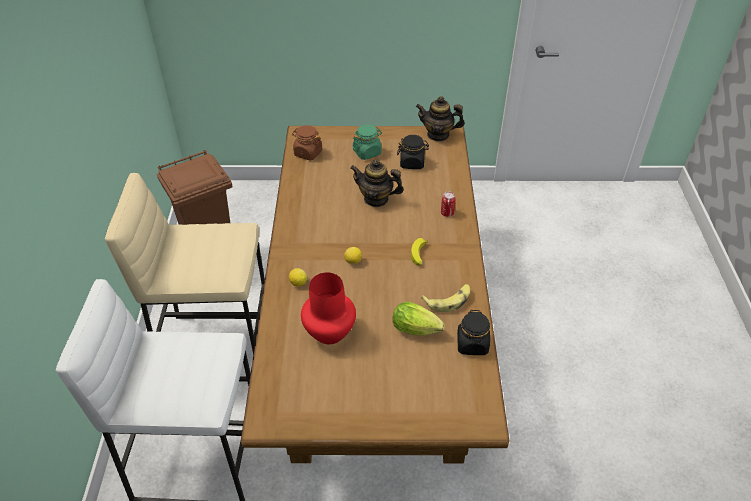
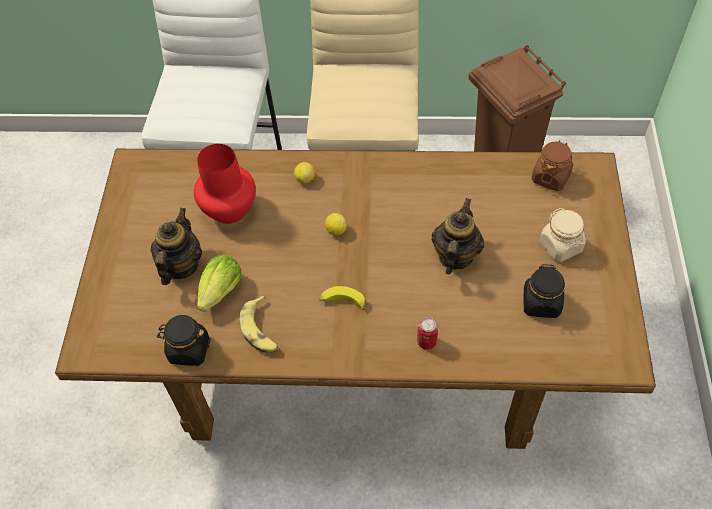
camera: 95 degrees right, 10 degrees up
(367, 152) = (561, 246): green jar -> beige jar
(438, 135) = (621, 344): teapot -> teapot (180, 265)

